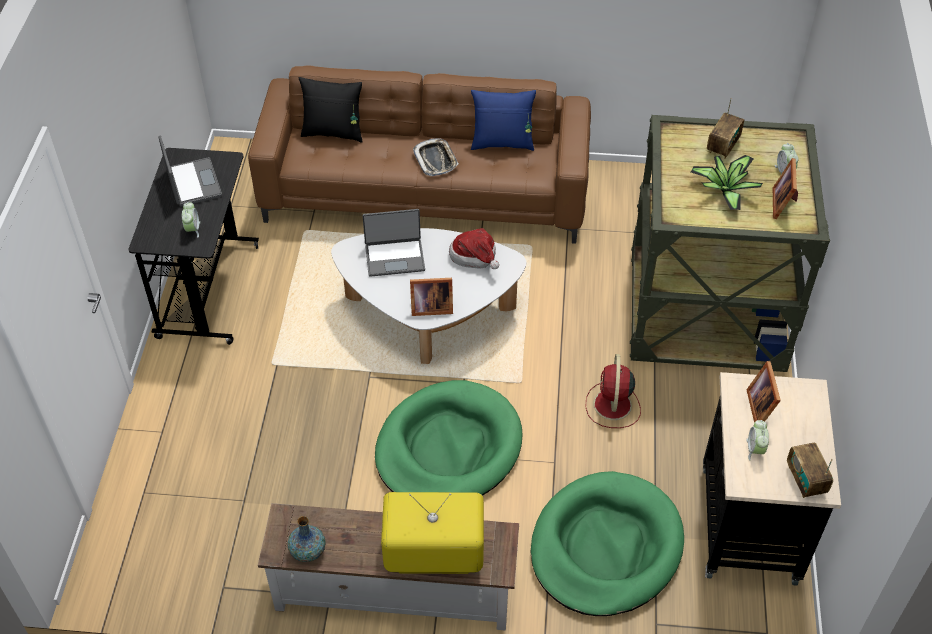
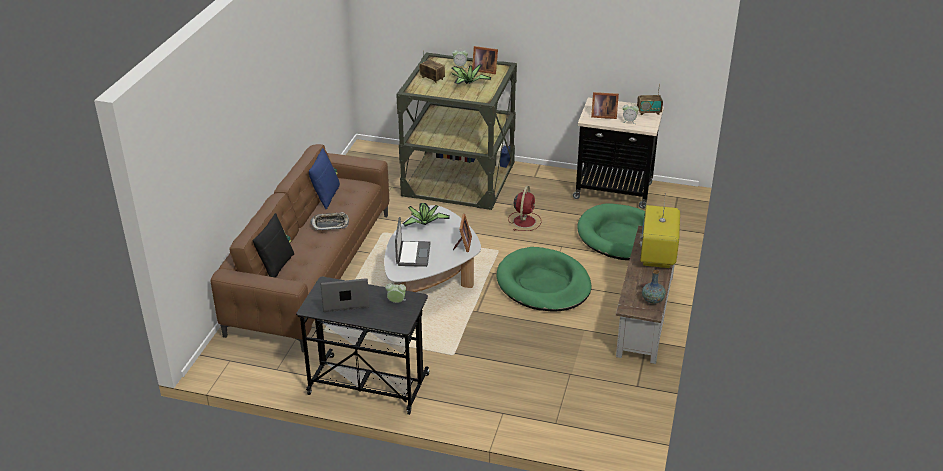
camera: 80 degrees left, 15 degrees down
(475, 257) = (424, 223): hat -> potted plant
(612, 406) = (524, 221): red fan -> red fan turned 90 degrees counterclockwise

